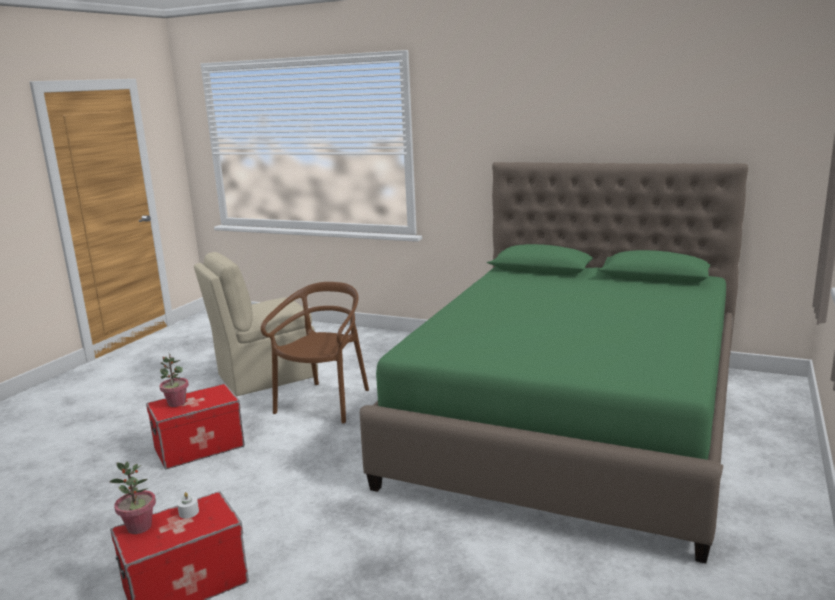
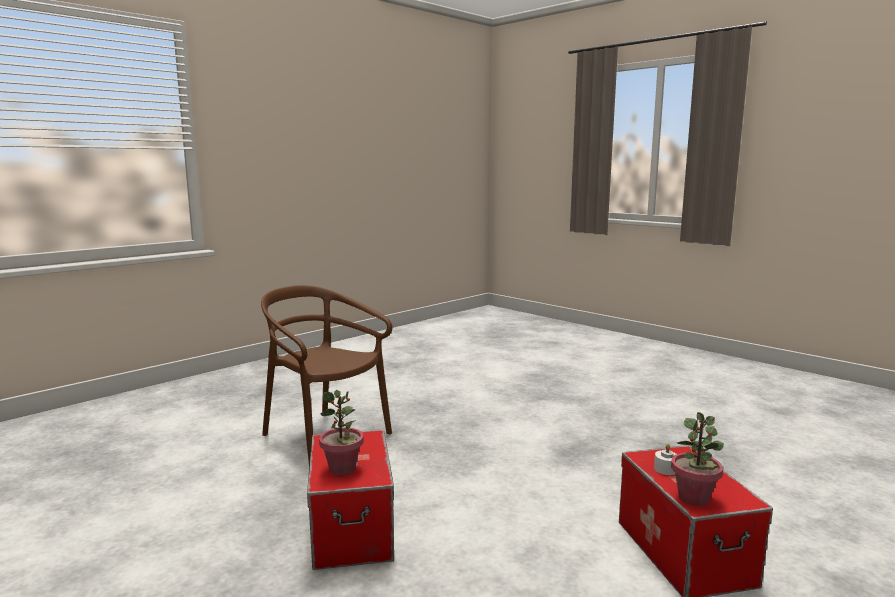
camera: 70 degrees left, 5 degrees down
(265, 376) = (178, 464): beige chair -> none
(573, 422) = (487, 358): green bed -> none

